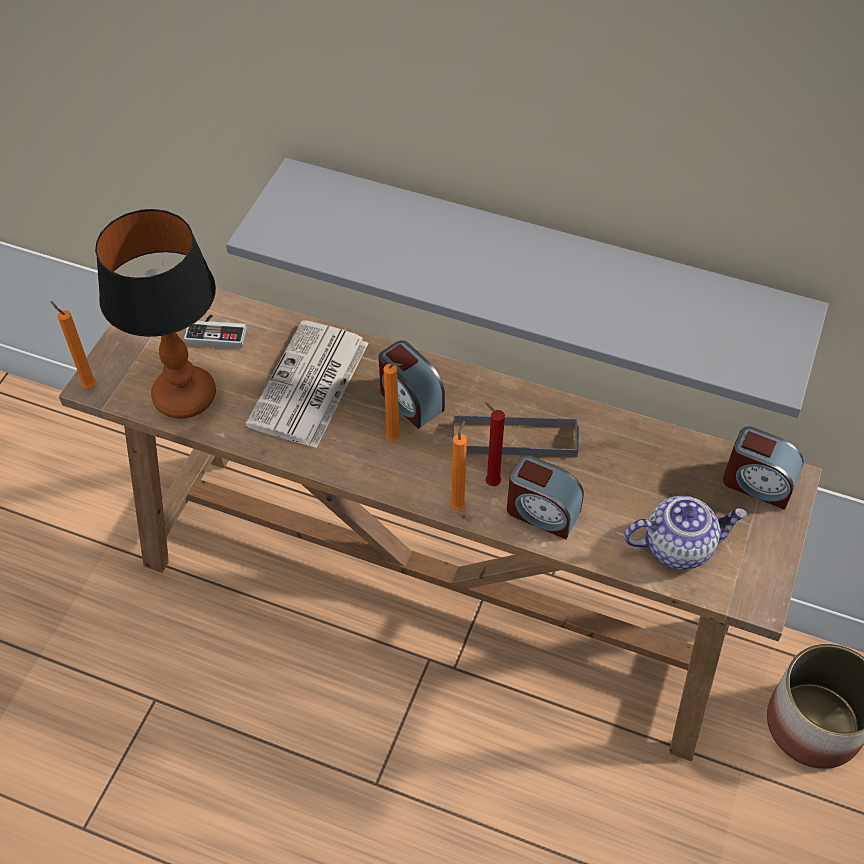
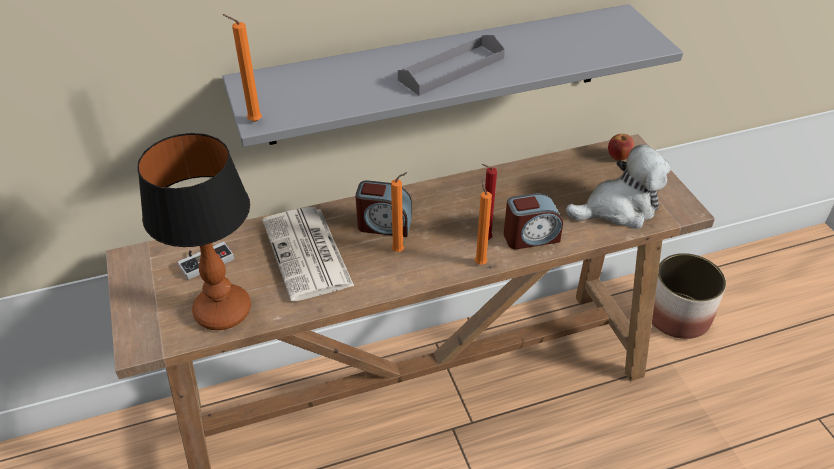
camera: 40 degrees left, 10 degrees down
(88, 385) = (134, 349): orange candle -> orange candle (252, 121)
(514, 439) = (470, 209): grey tray -> grey tray (451, 69)
(678, 545) = (618, 209): teapot -> plush toy
(757, 483) = (619, 157): alarm clock -> apple

